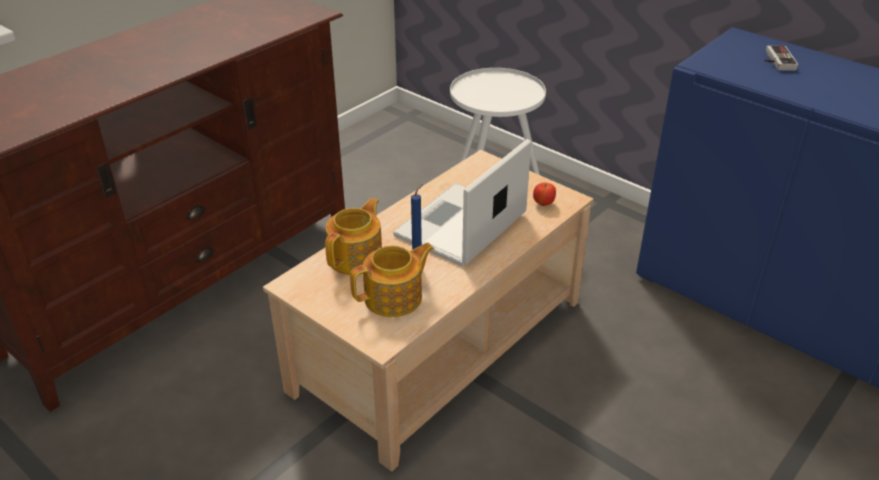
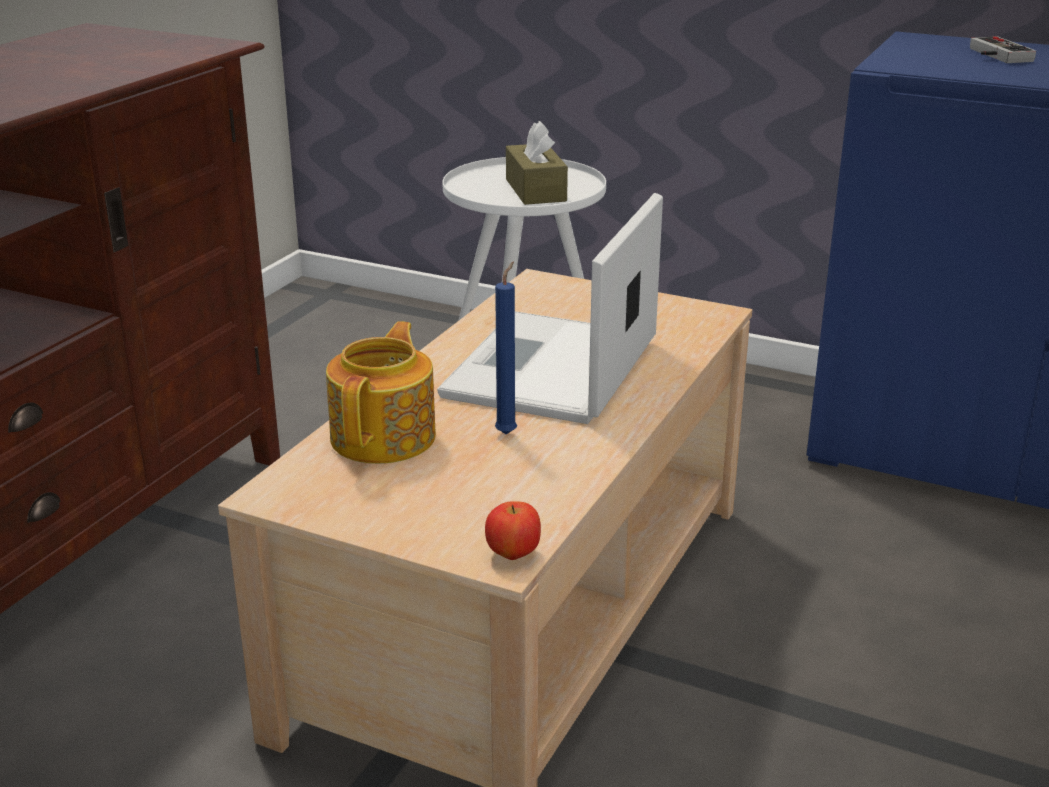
camera: 15 degrees left, 10 degrees down
(395, 298) = (490, 486): teapot -> none
(503, 96) = (535, 190): none -> brown tissue box
(543, 203) = (676, 324): apple -> apple (513, 554)

